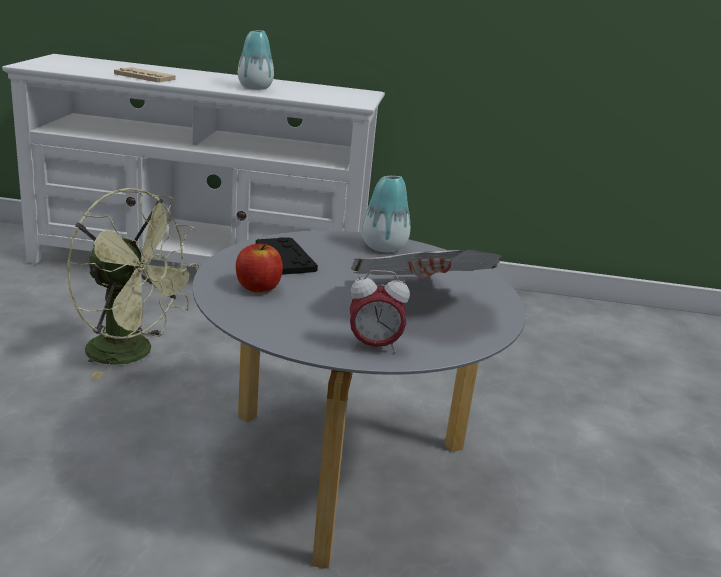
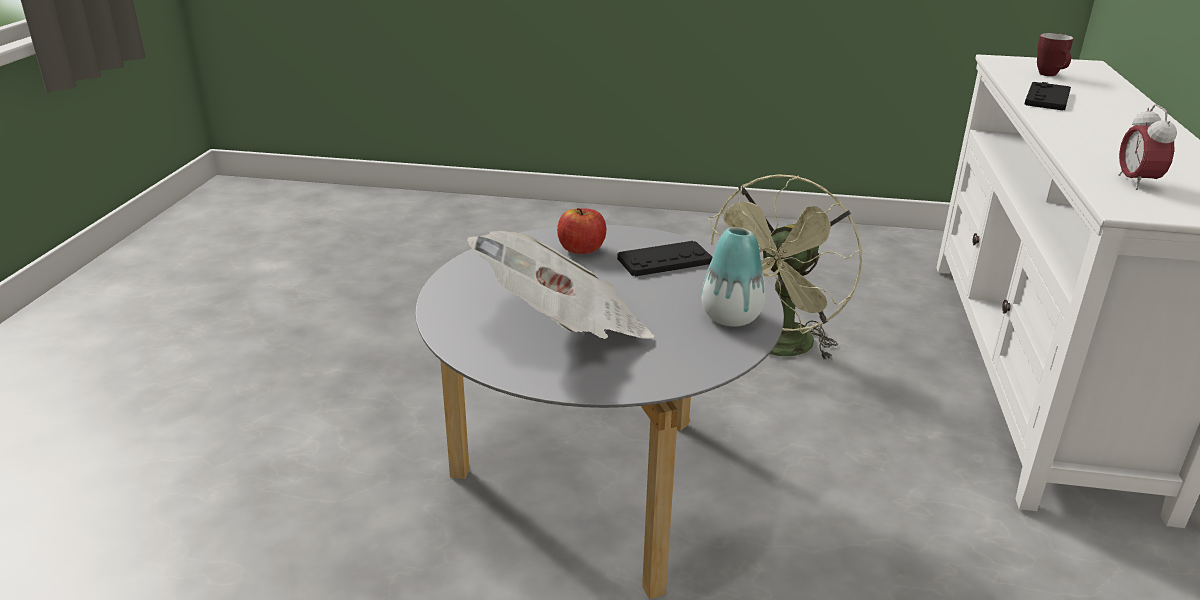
camera: 95 degrees right, 5 degrees up
(86, 66) = (1051, 75): none -> mug
(144, 76) = (1047, 98): beige game controller -> black game controller
(255, 88) = (1104, 147): vase -> none
(374, 346) = (460, 299): alarm clock -> alarm clock (1136, 182)

